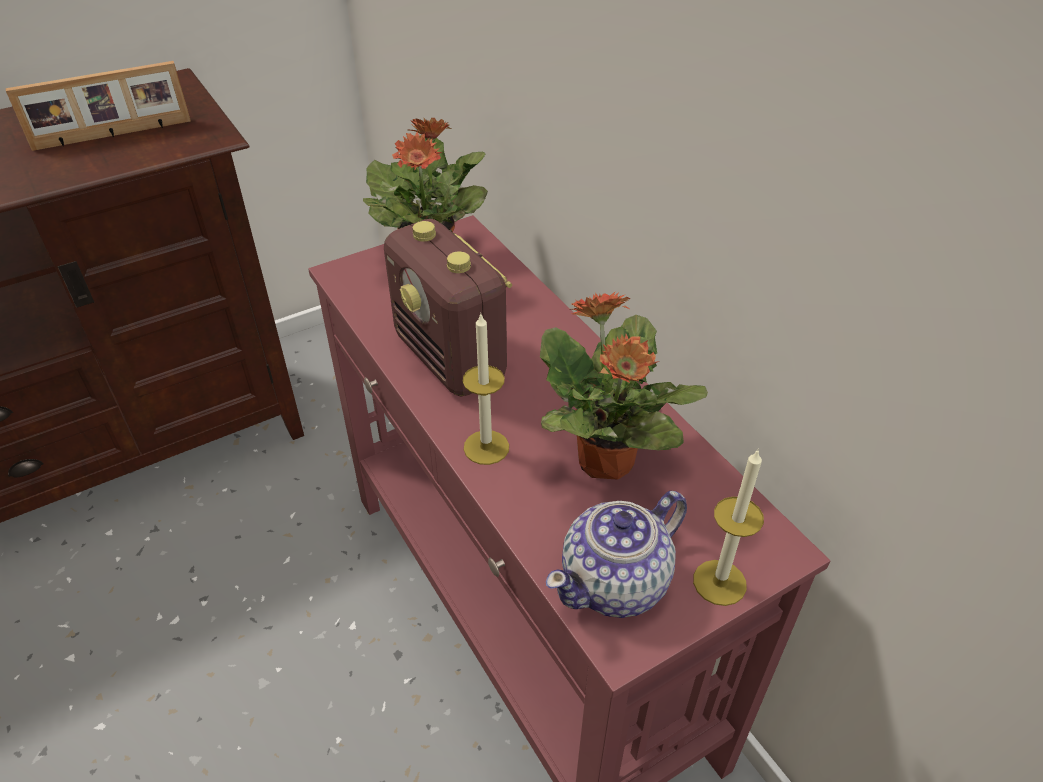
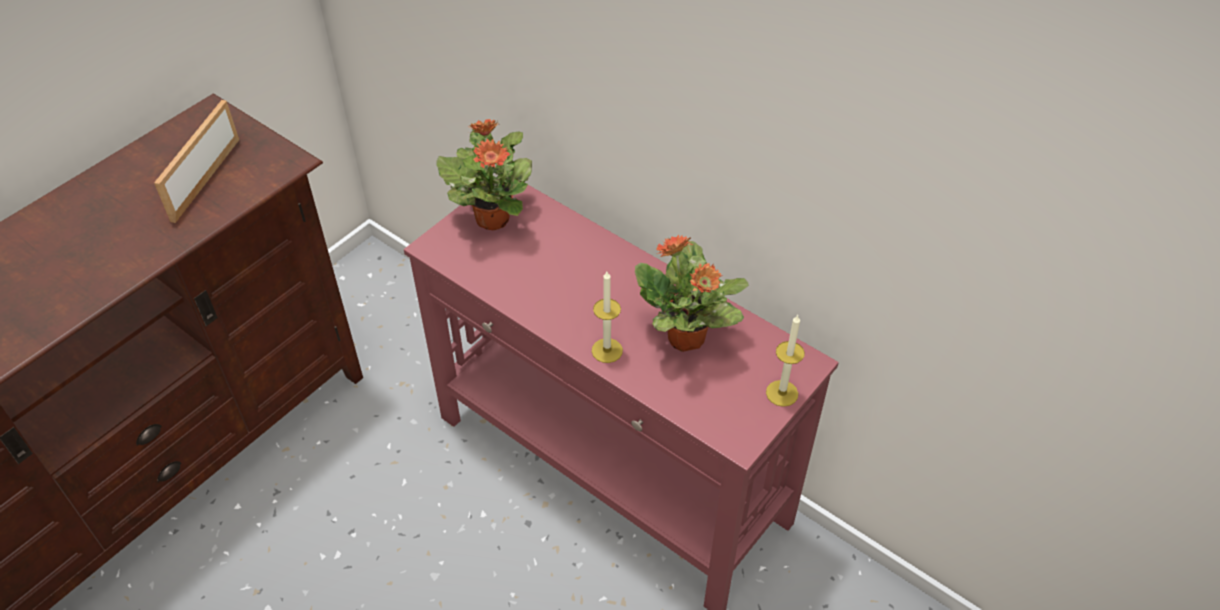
camera: 20 degrees left, 5 degrees up
(113, 135) = (204, 179): picture frame -> picture frame turned 150 degrees clockwise
(451, 359) = (551, 294): radio -> none
(616, 582) = (724, 411): teapot -> none

